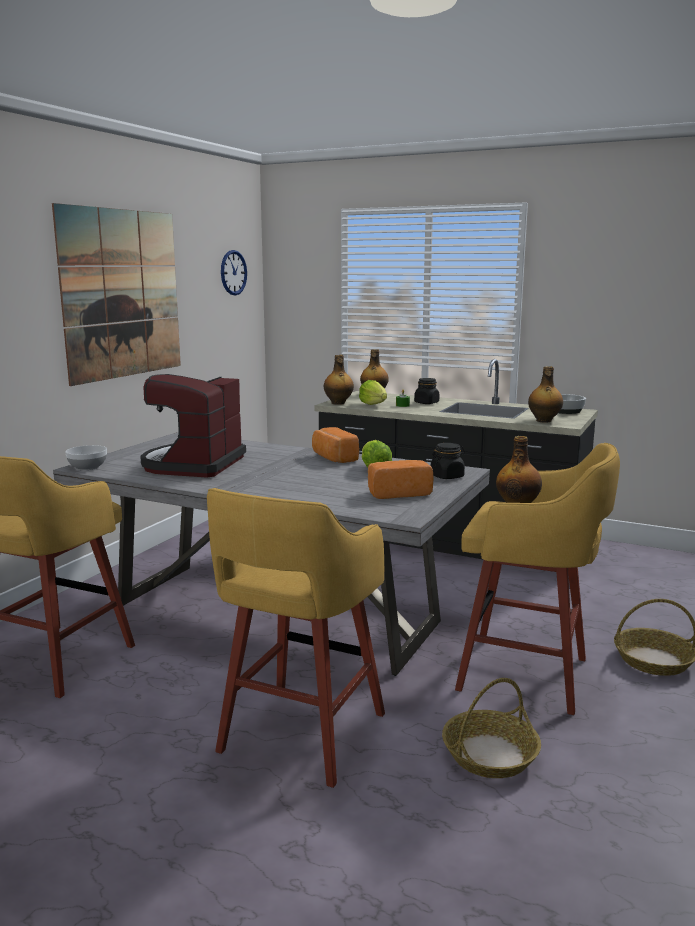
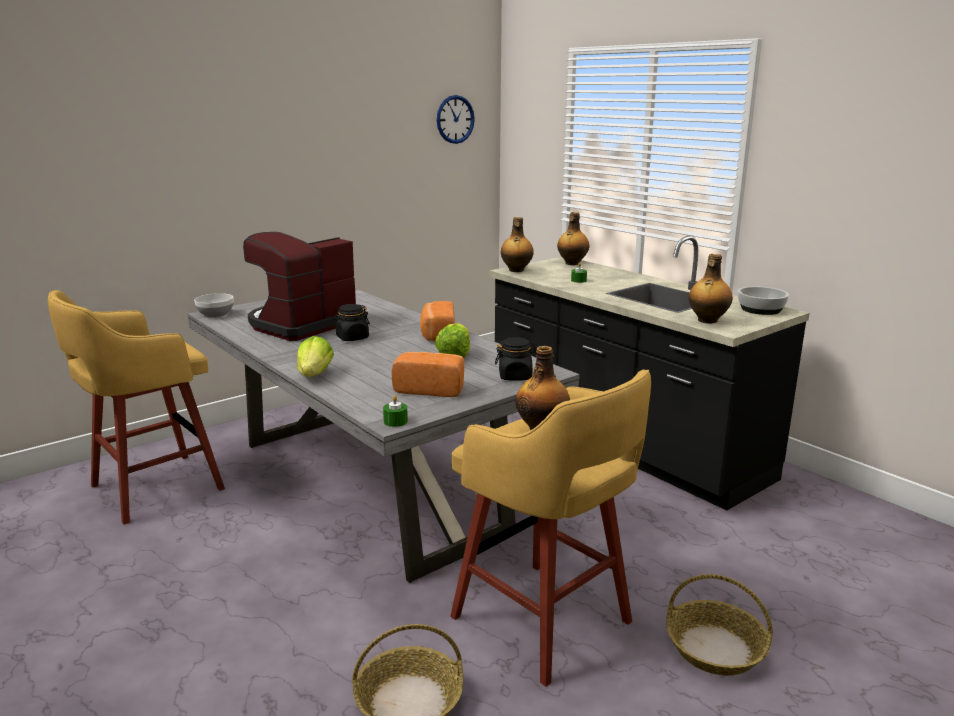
camera: 25 degrees right, 5 degrees up
(122, 294) = (301, 144): picture -> none
(300, 735) = (262, 619): yellow stool -> none
(373, 405) = (549, 276): lettuce -> lettuce (315, 375)
(411, 517) = (395, 421): none -> green candle
(426, 403) = (611, 280): black jar -> black jar (352, 338)

